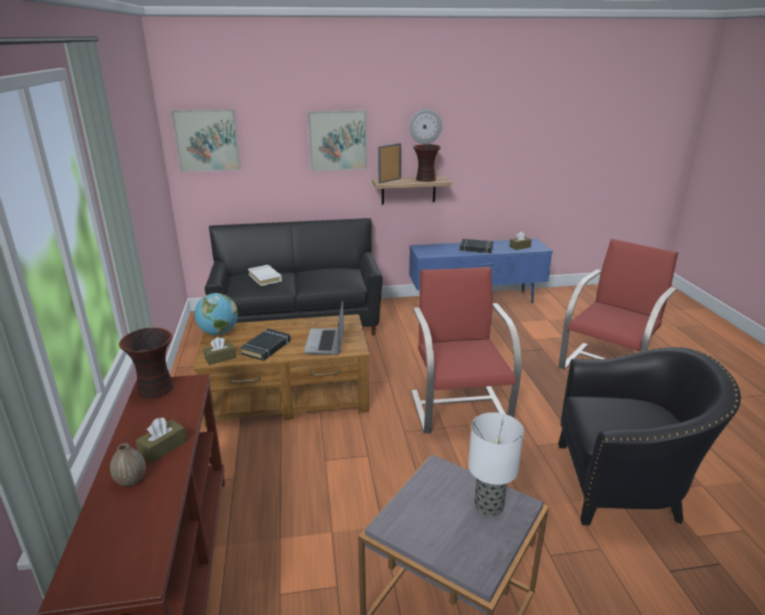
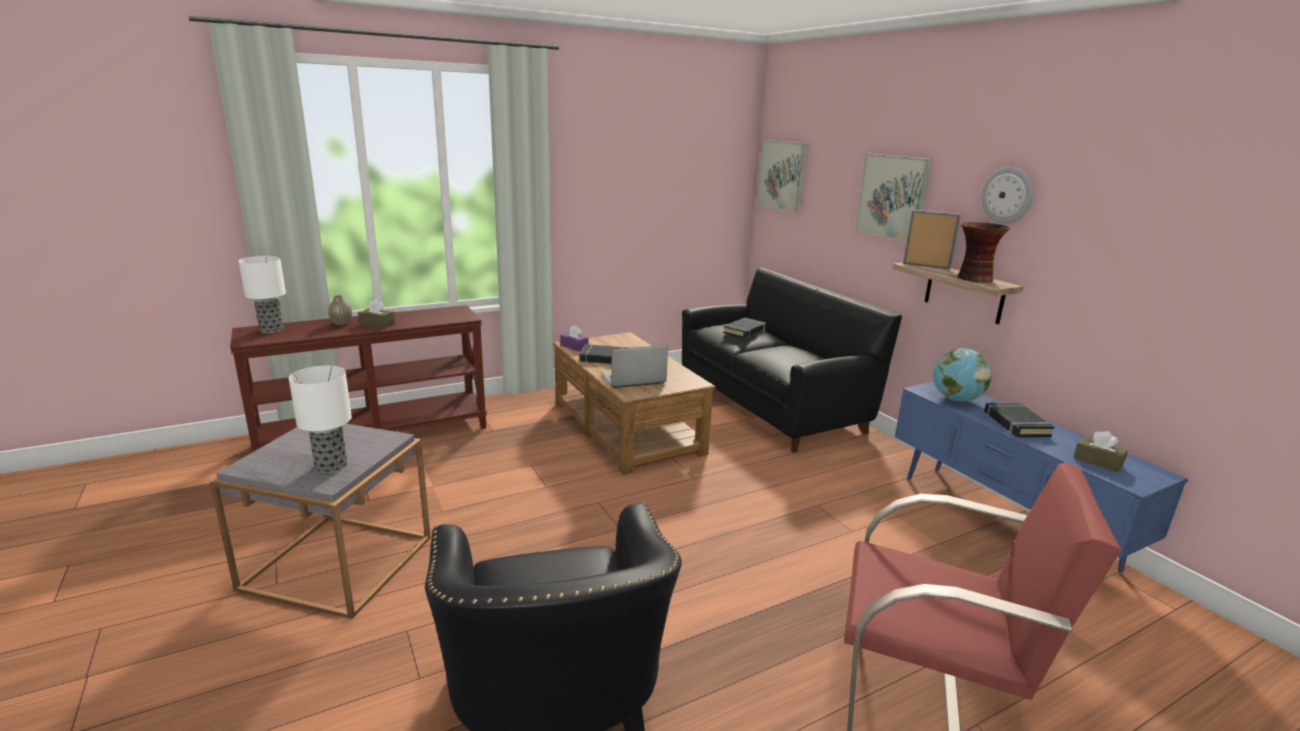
camera: 70 degrees right, 5 degrees down
(100, 554) = (272, 329): none -> table lamp
(156, 389) = (453, 311): vase -> none
(218, 333) = (618, 338): globe -> globe (956, 399)
(220, 358) = (574, 347): brown tissue box -> purple tissue box
(265, 278) = (745, 331): white book -> black book
(459, 408) = (669, 535): red armchair -> none

